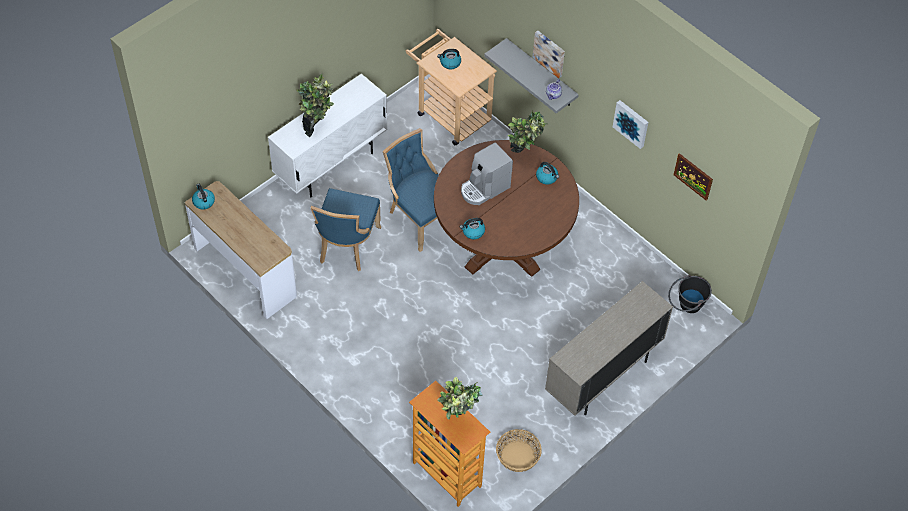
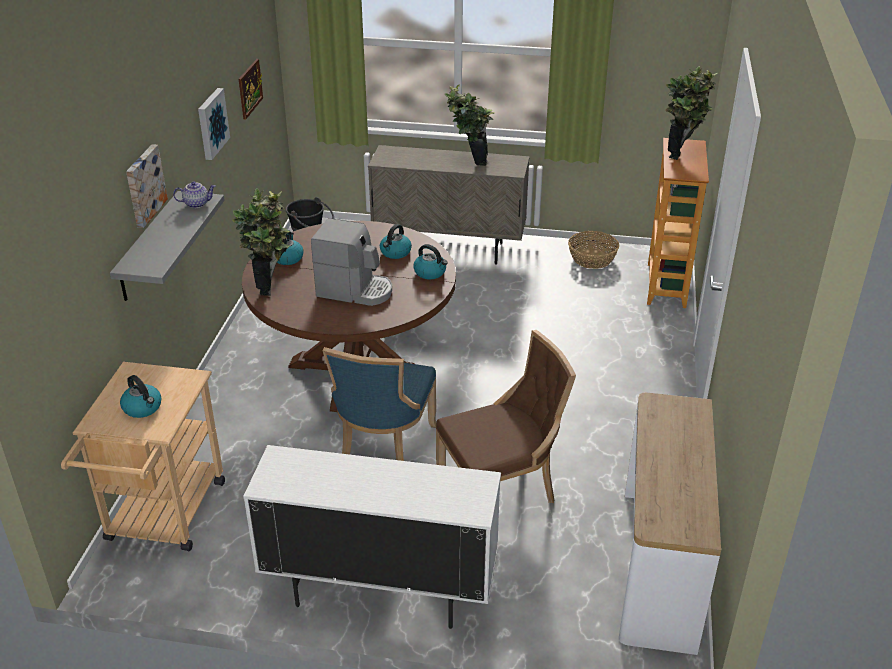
camera: 125 degrees left, 20 degrees down
(203, 201) = (691, 527): kettle -> kettle (395, 253)
(317, 127) = (410, 481): potted plant -> potted plant (468, 163)
(347, 246) = (501, 492): blue chair -> brown chair

